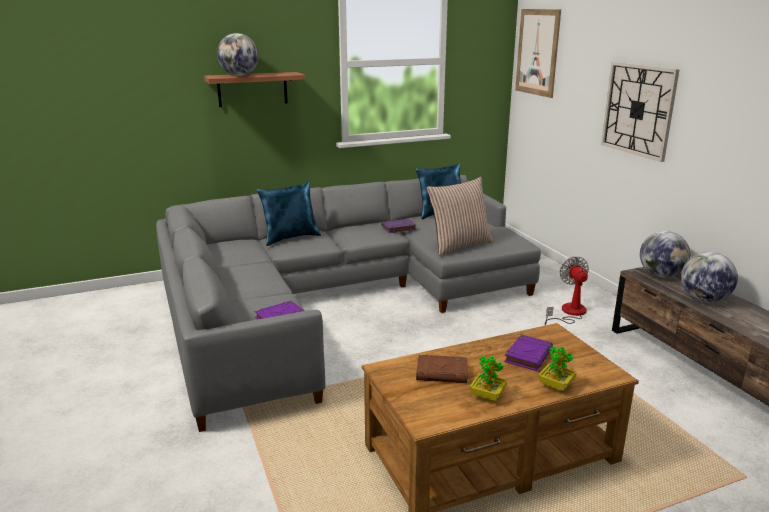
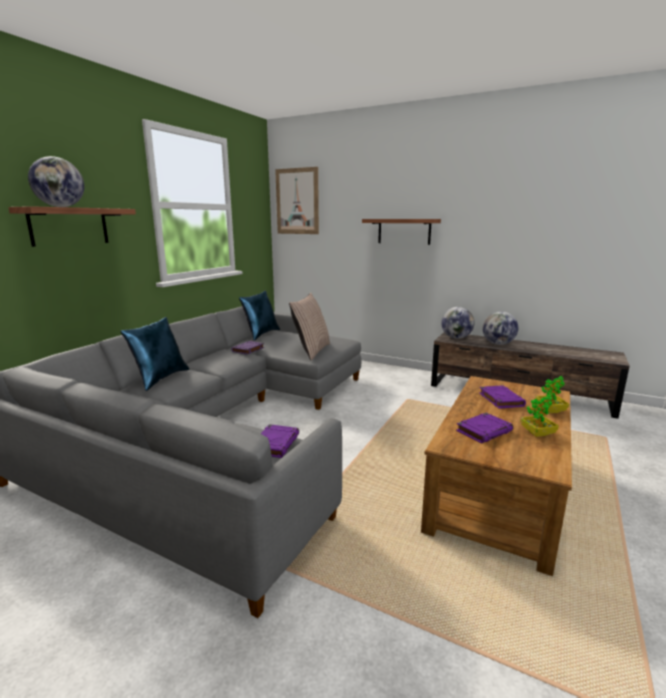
camera: 40 degrees left, 5 degrees down
(442, 373) = (484, 431): brown book -> purple book
(569, 313) = (394, 383): fan -> none
(638, 110) = (404, 231): wall clock -> shelf

